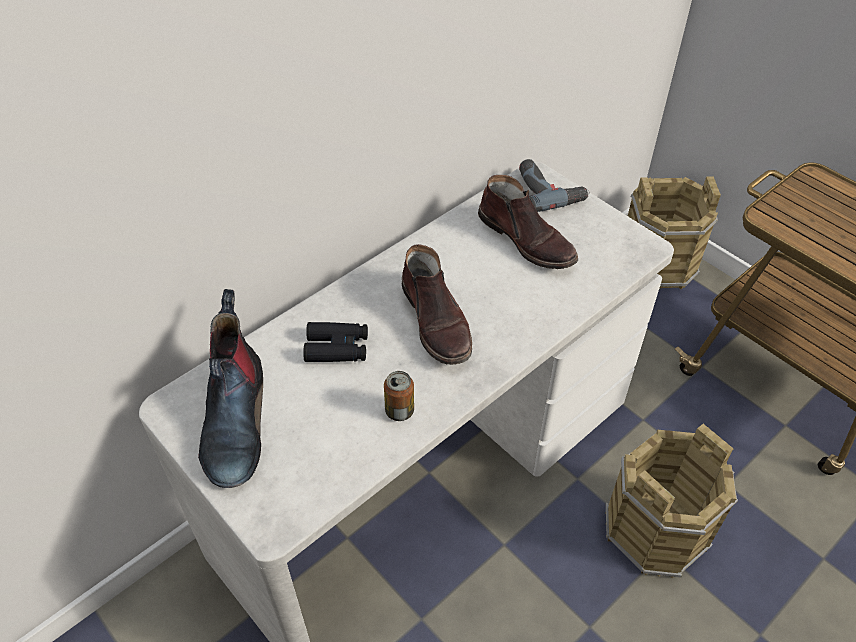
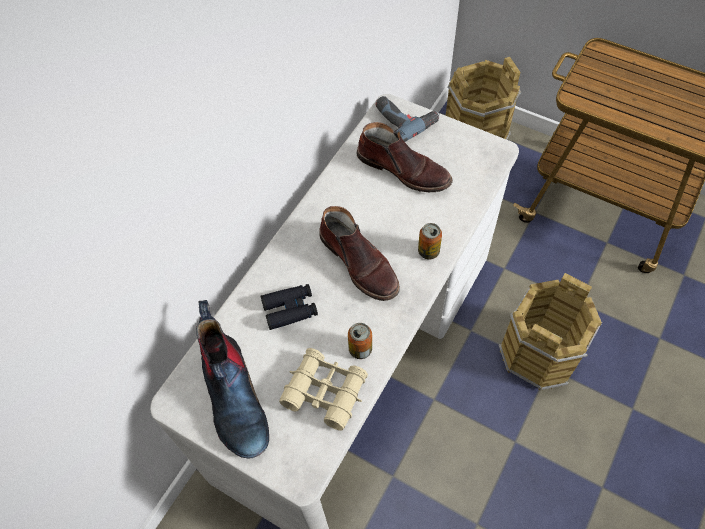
camera: 15 degrees left, 10 degrees up
(339, 444) = (325, 391): none -> beige binoculars
(522, 330) = (428, 251): none -> can

